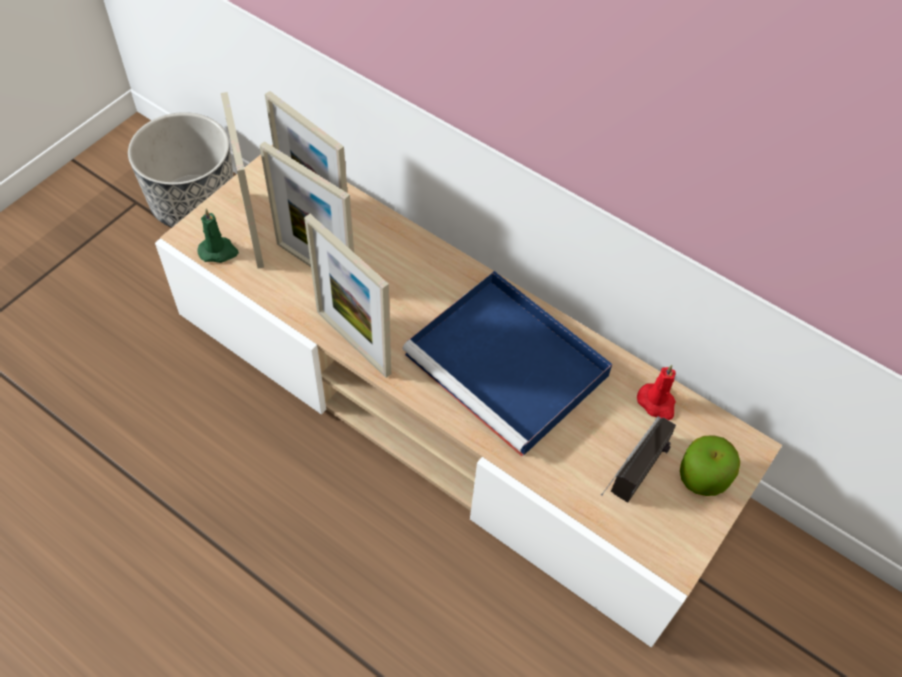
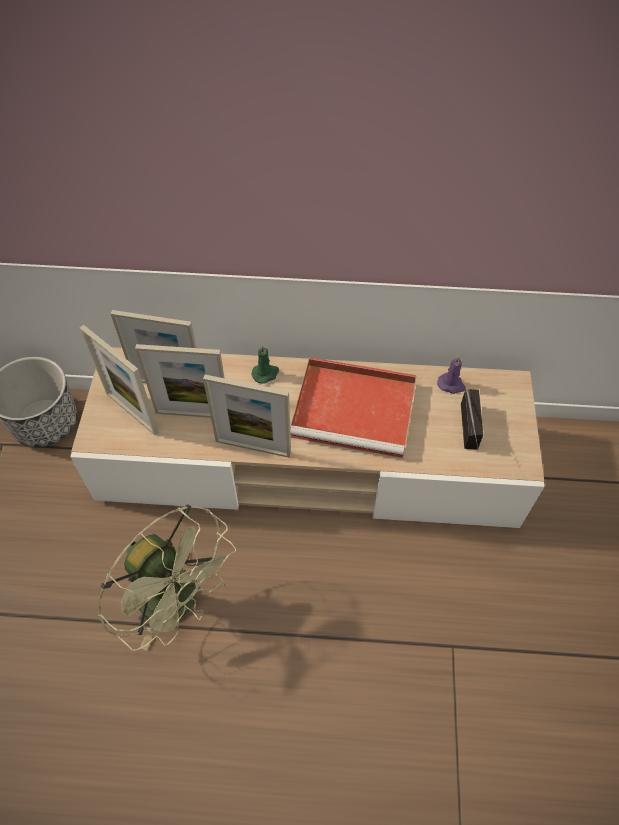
camera: 30 degrees left, 0 degrees up
(186, 478) = (179, 602): none -> green fan
(218, 251) = (120, 438): green candle -> green candle (265, 373)
(510, 367) = (356, 409): blue tray -> red tray
(657, 403) = (451, 385): red candle -> purple candle
(703, 476) = (504, 411): apple -> none

